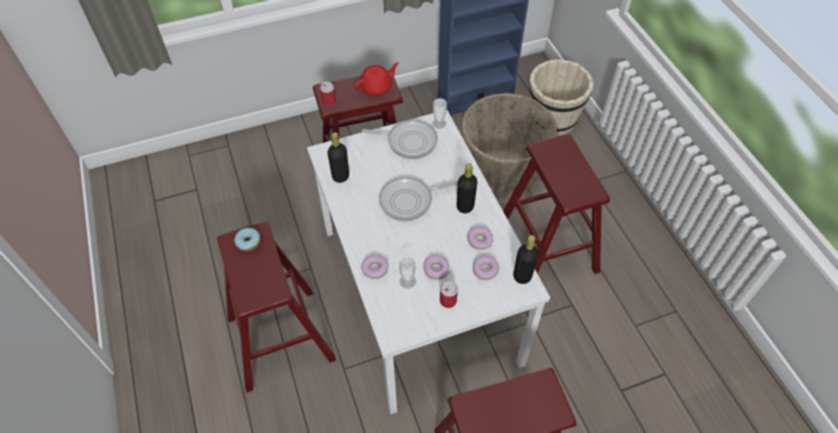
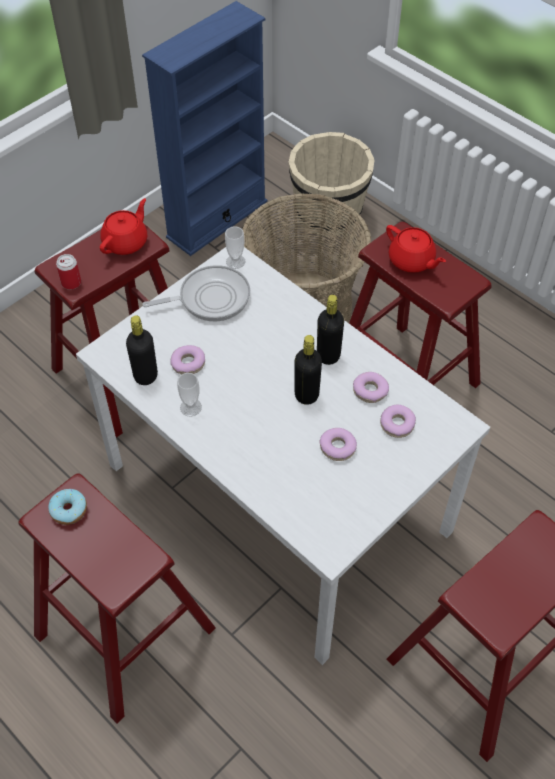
camera: 25 degrees left, 0 degrees up
(375, 269) = (260, 478): donut -> donut (188, 363)
(407, 281) = (310, 476): cup -> cup (191, 407)
(409, 201) = (254, 374): frying pan -> none
(448, 301) = (374, 480): can -> none
(522, 276) = (444, 414): black bottle -> black bottle (306, 394)
(560, 164) = (411, 261): none -> red teapot

